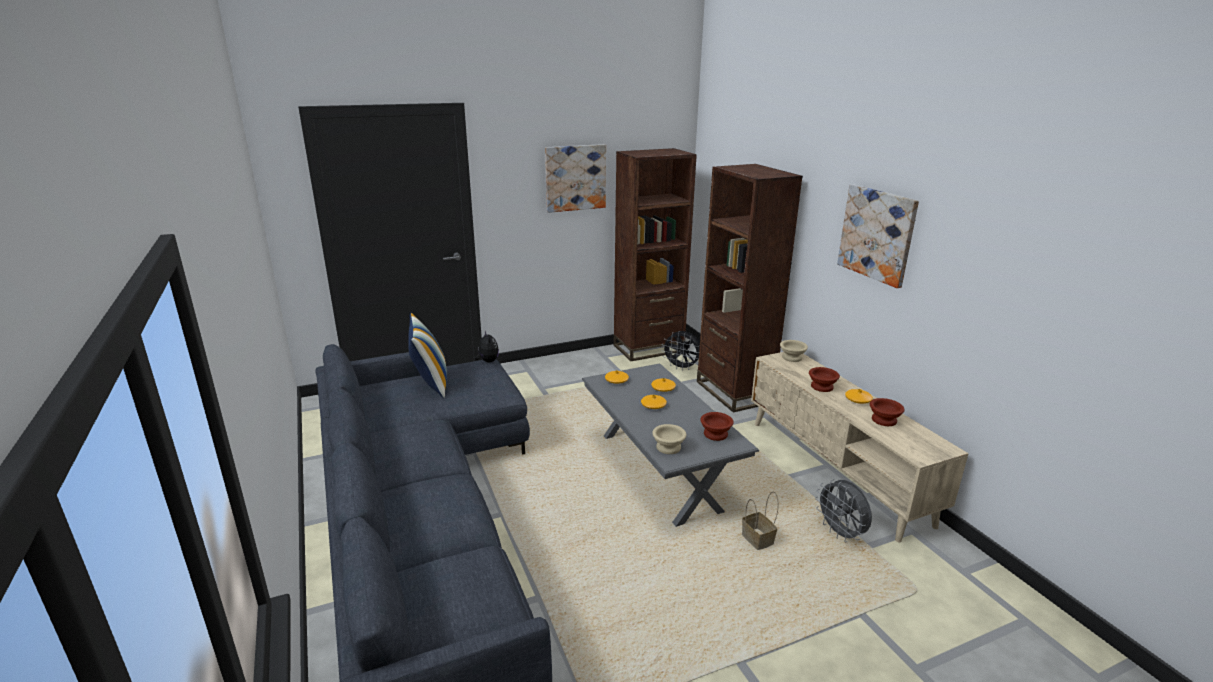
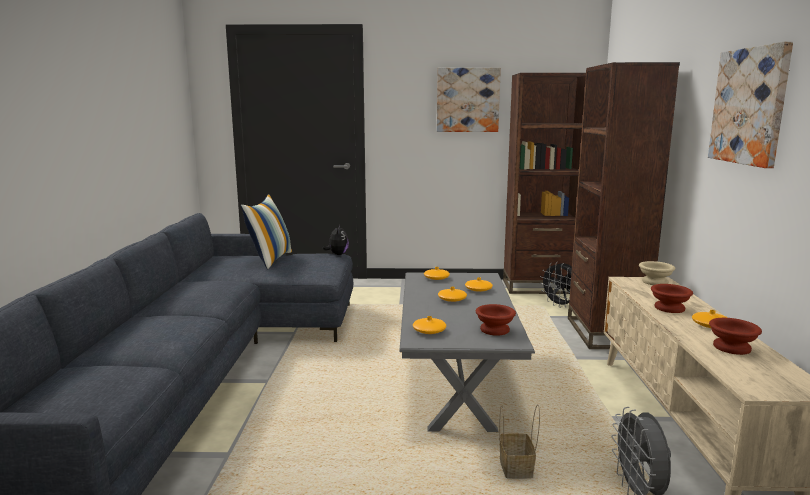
camera: 25 degrees right, 10 degrees down
(669, 447) = (429, 331): beige bowl -> orange vase

